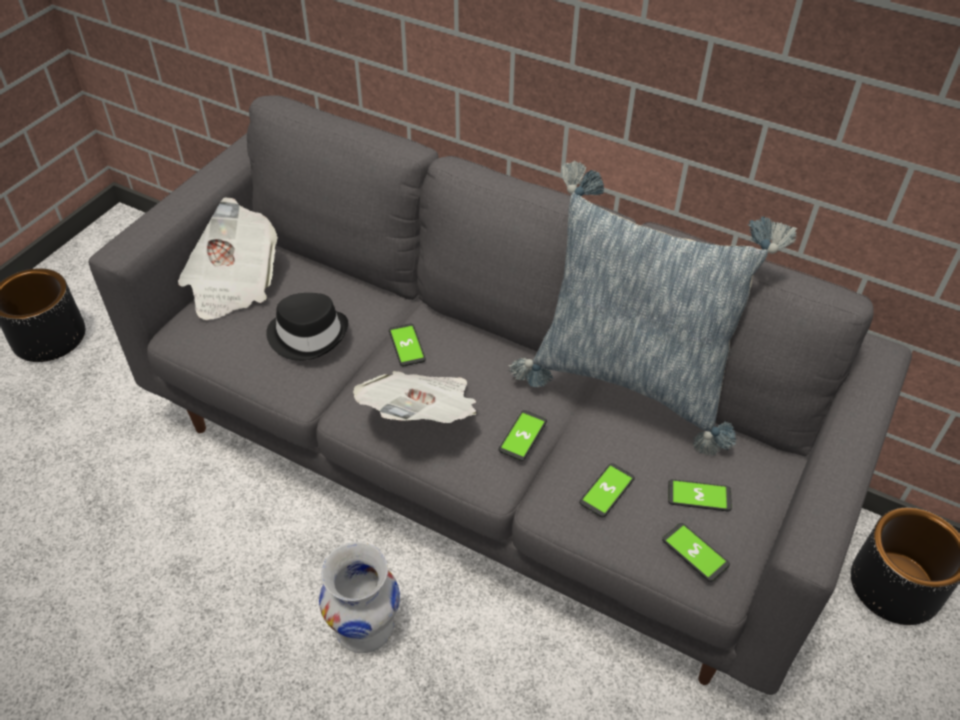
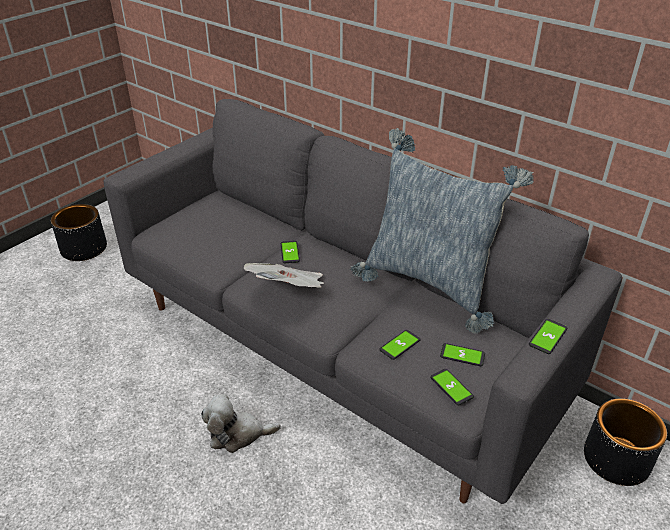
camera: 10 degrees right, 10 degrees down
(229, 282) = (189, 209): newspaper -> none
(308, 334) = (229, 240): black hat -> none
(366, 626) = (237, 434): white vase -> plush toy
(522, 436) = (351, 309): phone -> phone (547, 337)

